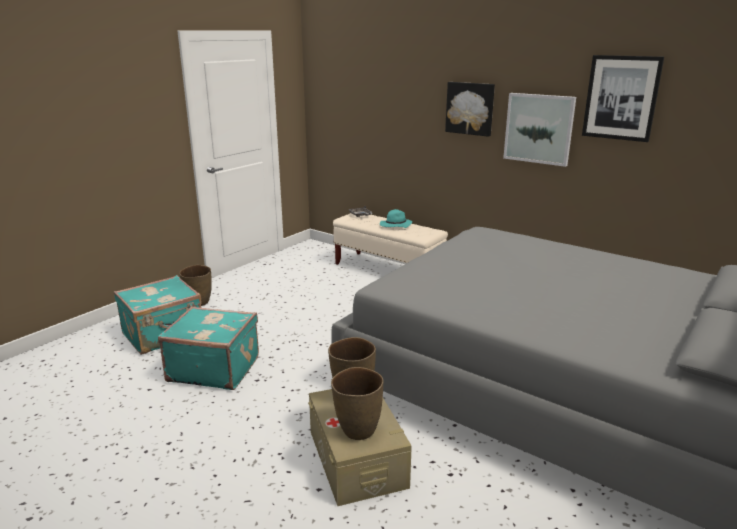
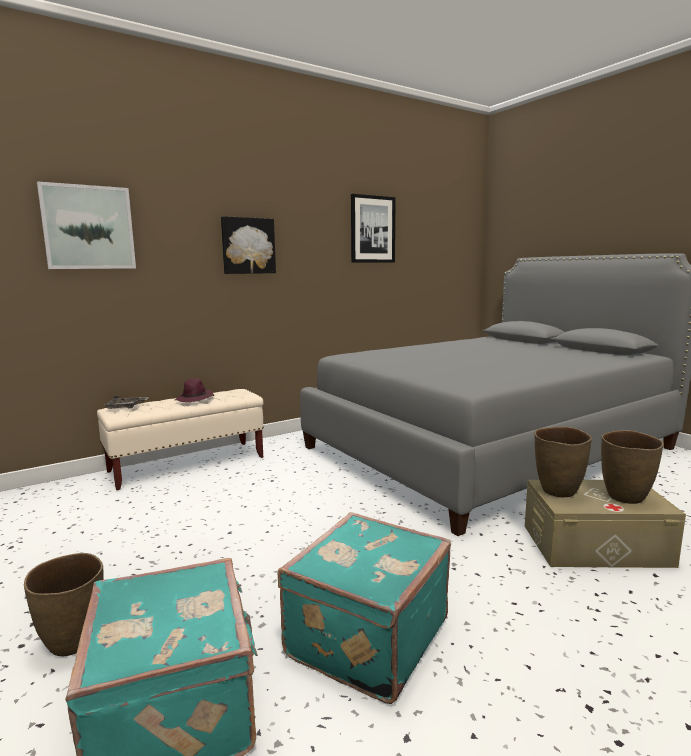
camera: 70 degrees left, 10 degrees down
(395, 225) = (195, 399): turquoise hat -> purple hat
(539, 128) = (317, 260): picture -> picture (88, 227)

